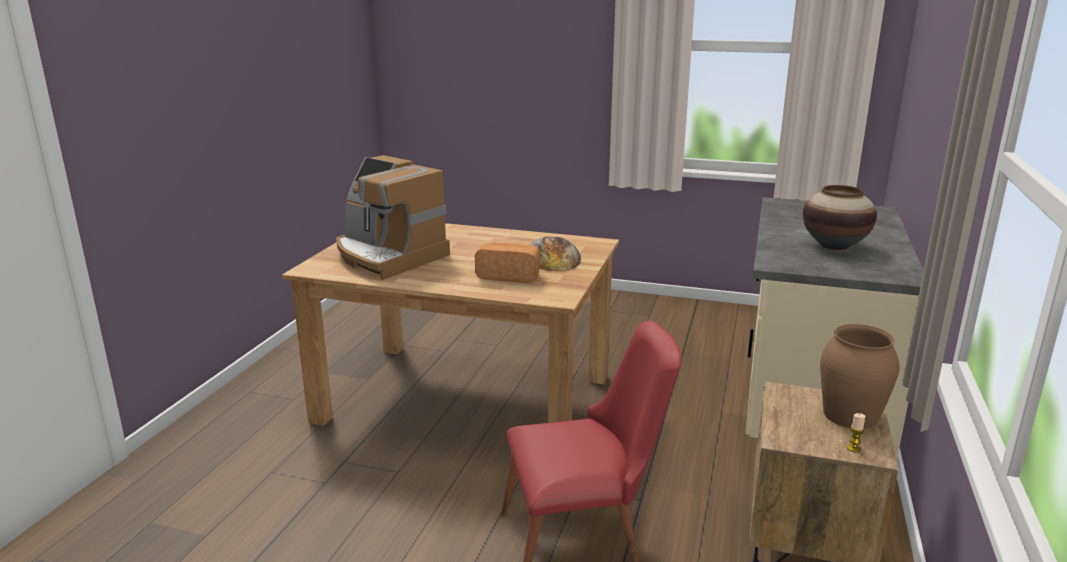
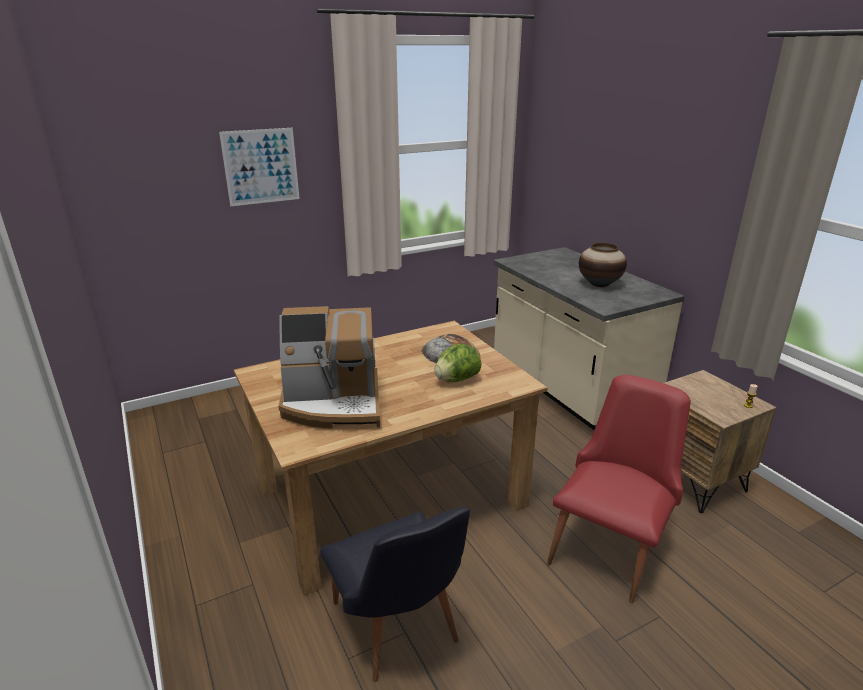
camera: 45 degrees left, 5 degrees up
(322, 479) = (399, 632): none -> black chair
(509, 276) = (456, 379): bread -> lettuce
(537, 48) = (261, 166): none -> picture
(850, 415) = (714, 387): brown vase -> none

